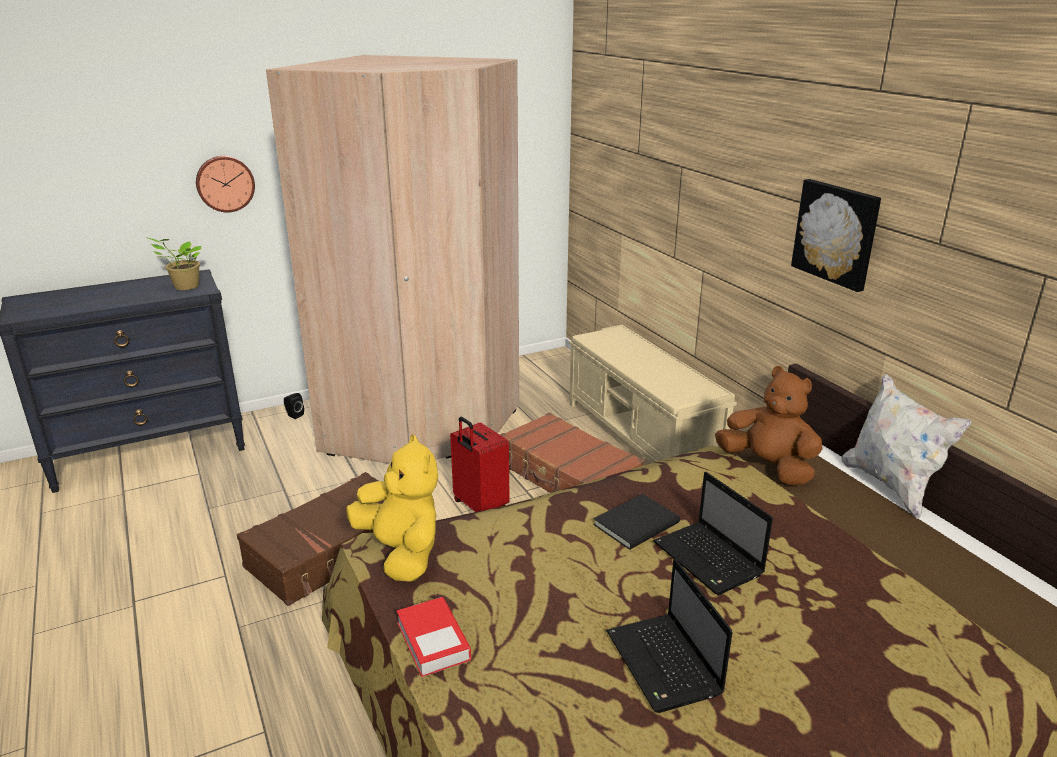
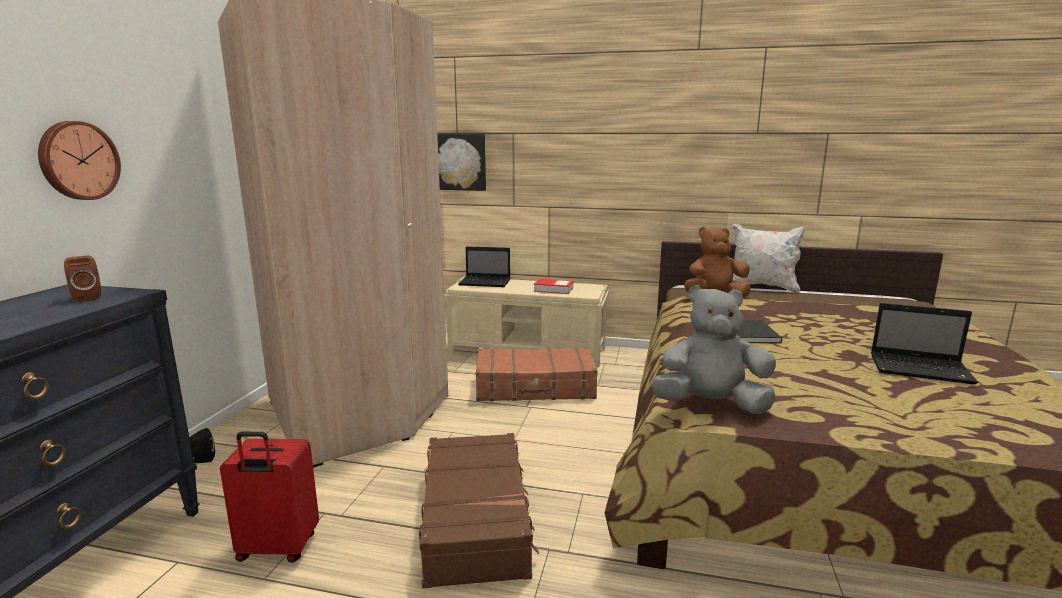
camera: 50 degrees left, 10 degrees down
(184, 287) = (87, 297): potted plant -> brown speaker
(401, 552) = (710, 405): yellow plush toy -> grey plush toy
(433, 641) = (857, 426): book -> book (553, 289)
(479, 506) = (518, 430): red suitcase -> red suitcase (277, 549)
(710, 560) = (811, 330): laptop -> laptop (486, 283)
(836, 233) = (679, 145): picture -> picture (459, 162)

